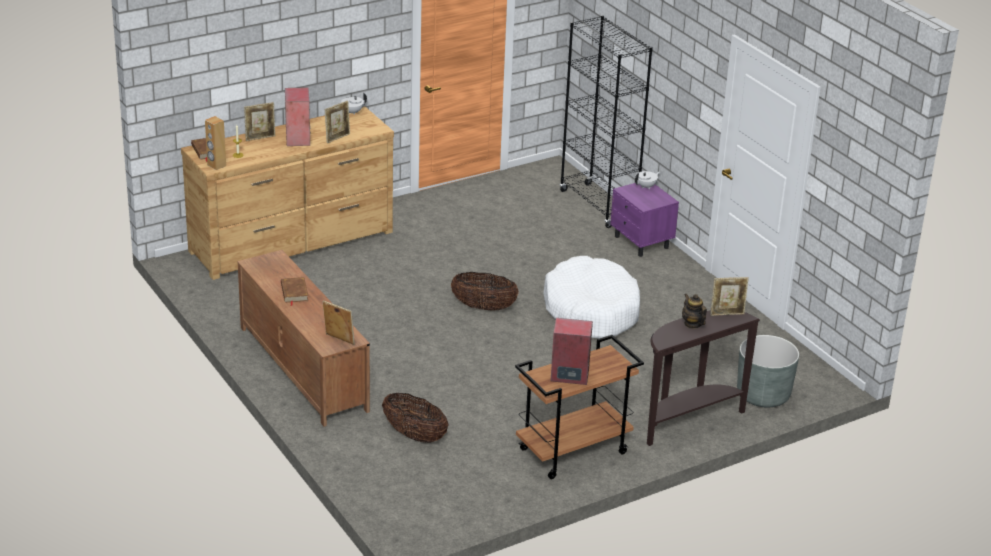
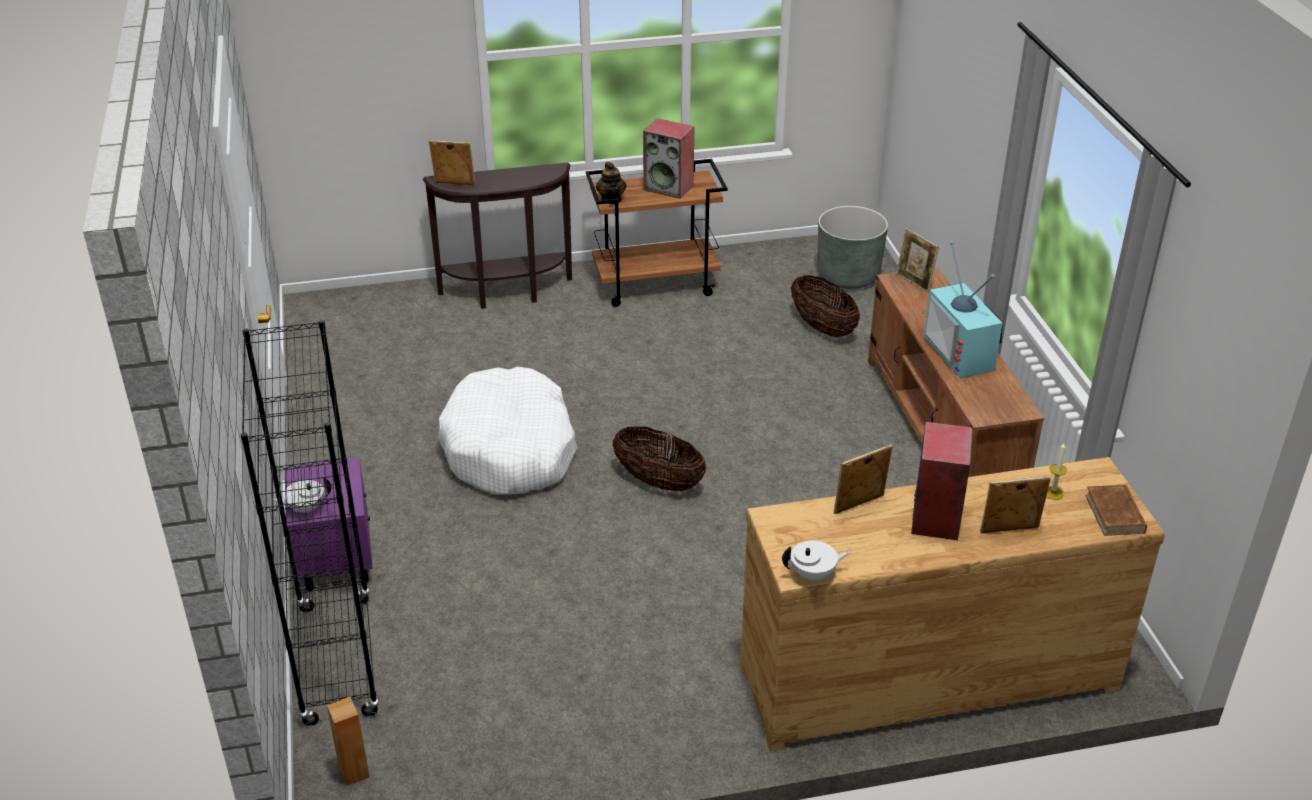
camera: 160 degrees left, 5 degrees up
(216, 165) = (1092, 474): brown speaker -> brown speaker (354, 772)
(294, 292) = (963, 353): brown book -> television
(692, 324) = (504, 180): teapot -> teapot (611, 199)
(763, 395) = (398, 306): grey planter -> grey planter (848, 275)

